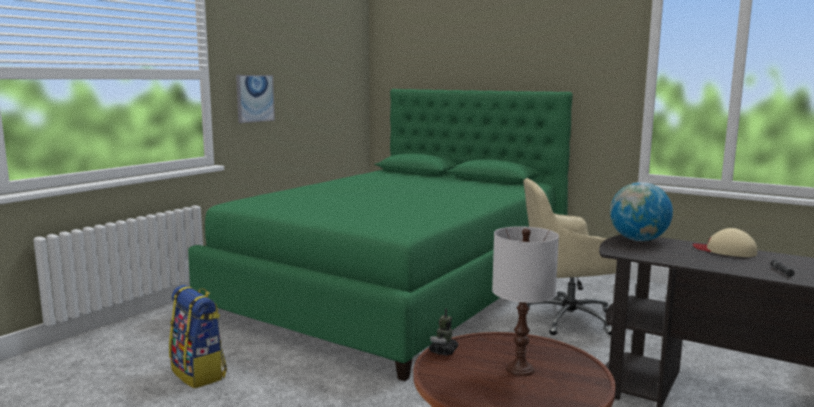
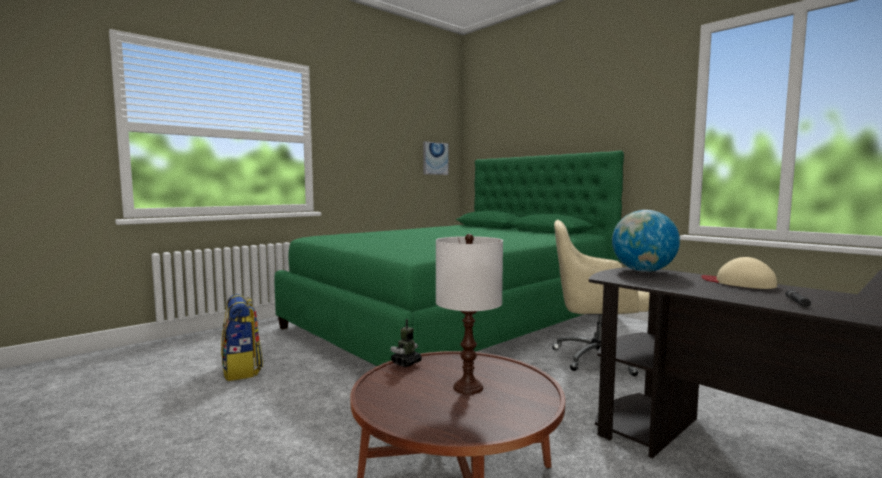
camera: 15 degrees right, 5 degrees down
(254, 98) = (353, 161): picture -> picture (435, 158)

